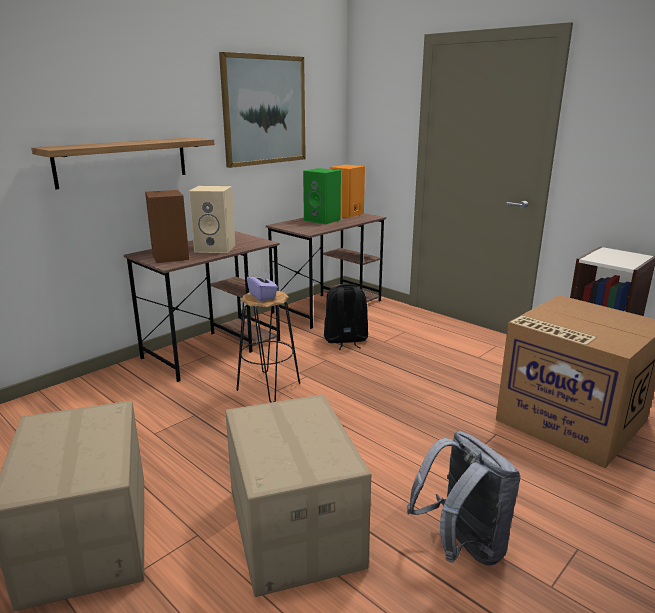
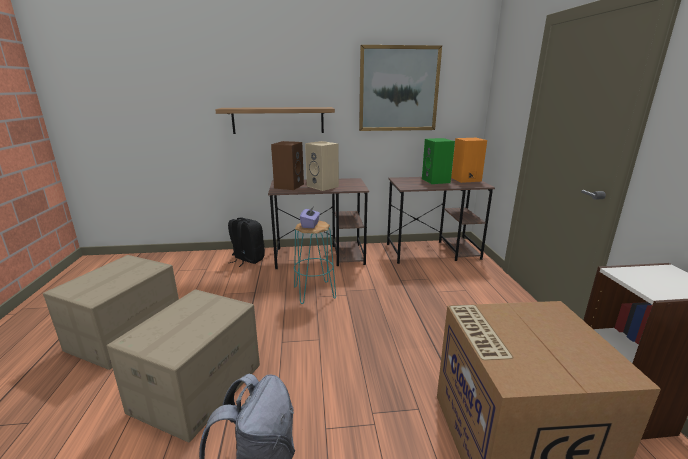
camera: 40 degrees right, 0 degrees up
(268, 387) = (314, 292): black stool -> turquoise stool
(345, 340) = (409, 280): black backpack -> black backpack (247, 259)

